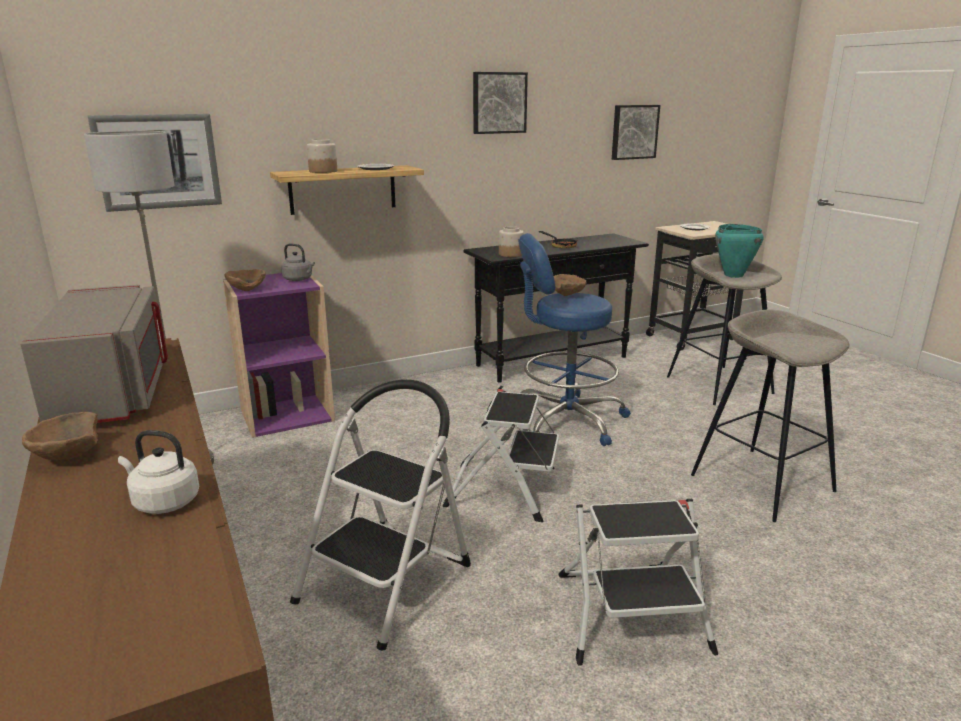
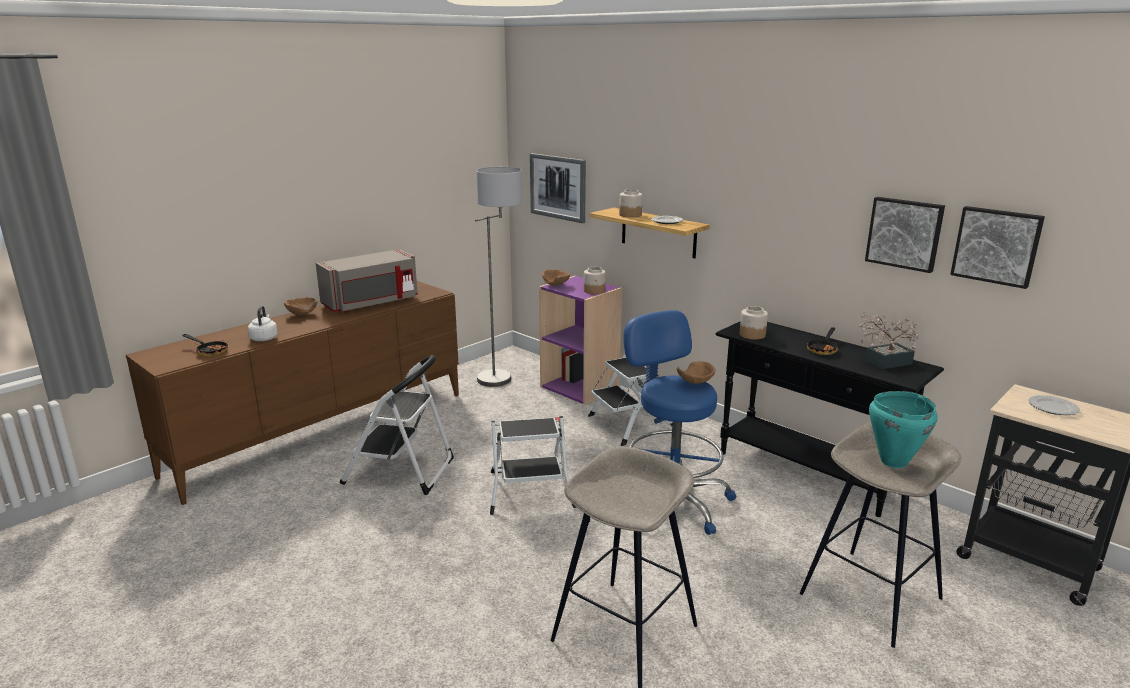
camera: 70 degrees right, 0 degrees up
(160, 578) = (209, 351): none -> frying pan
(299, 279) = (594, 291): grey kettle -> jar
(498, 103) = (804, 181): picture -> picture (904, 233)
(597, 240) = (883, 362): none -> potted plant
(629, 614) = (393, 566): step ladder -> step ladder (632, 424)

